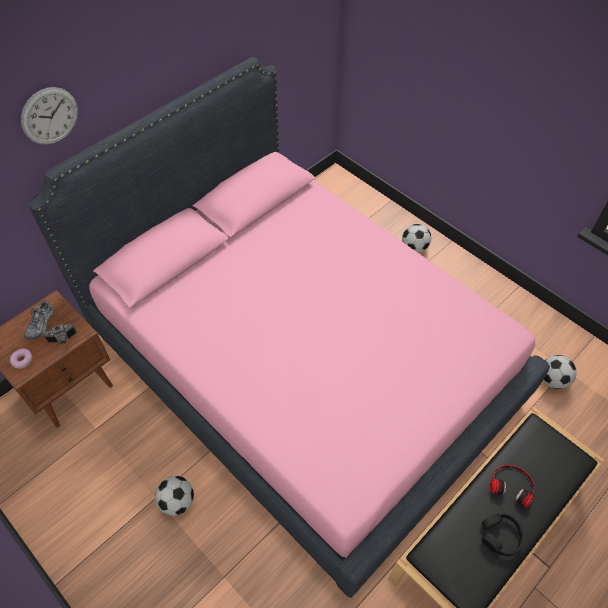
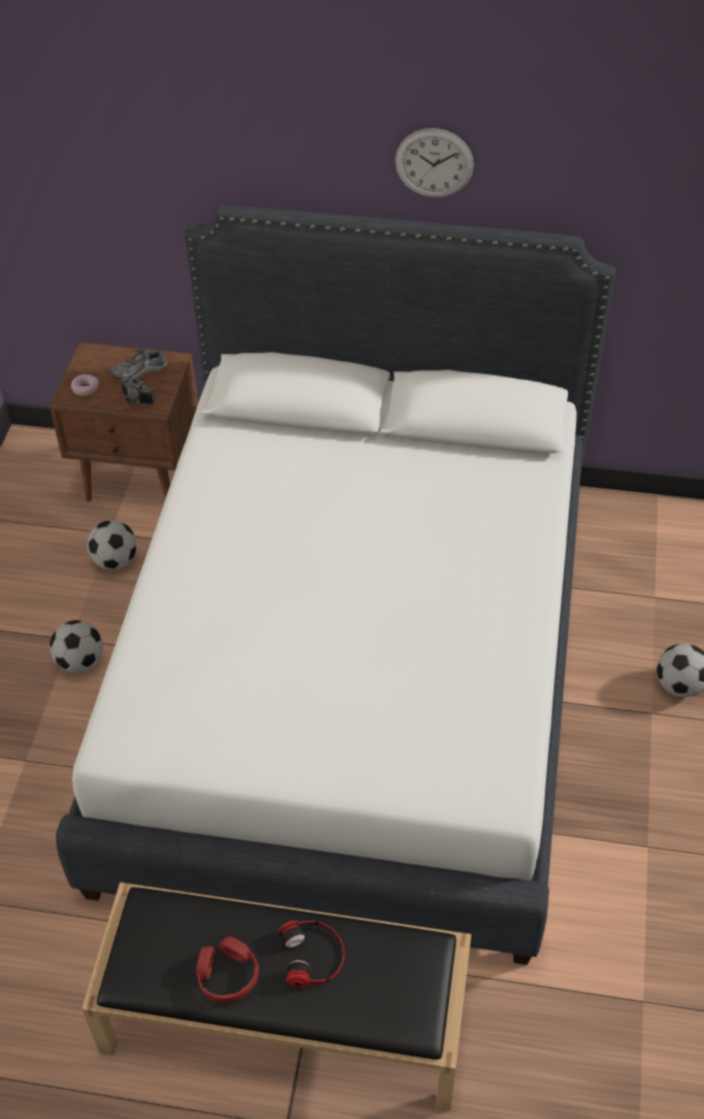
camera: 55 degrees right, 5 degrees down
(50, 116) = (259, 149): wall clock -> wall clock (434, 163)
(304, 368) = (354, 674): pink bed -> white bed
(500, 536) = (227, 975): black headphones -> red headphones
(553, 380) = (606, 992): football -> football (115, 561)

